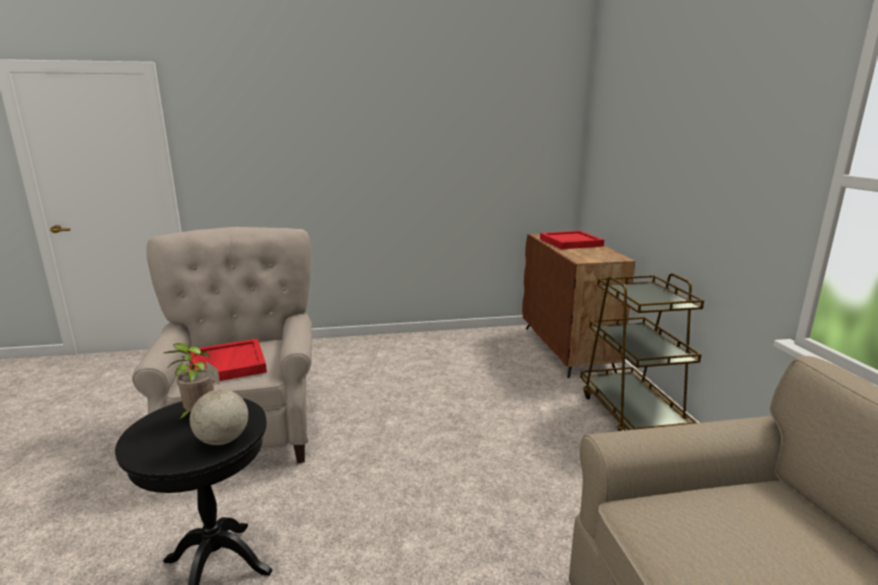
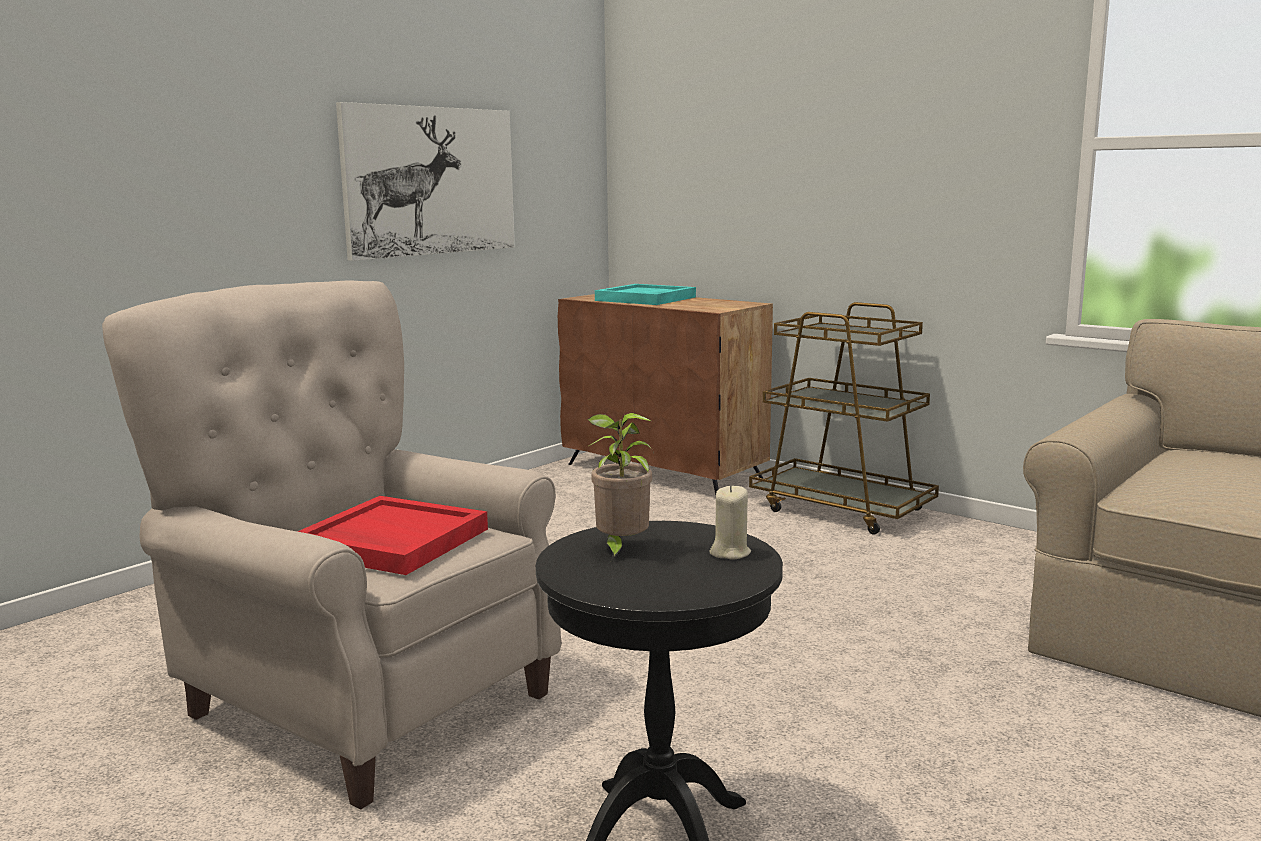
camera: 40 degrees left, 5 degrees down
(222, 440) = (730, 552): globe -> beige candle
(444, 164) = (430, 181): none -> picture
(570, 242) = (646, 299): red tray -> turquoise tray

